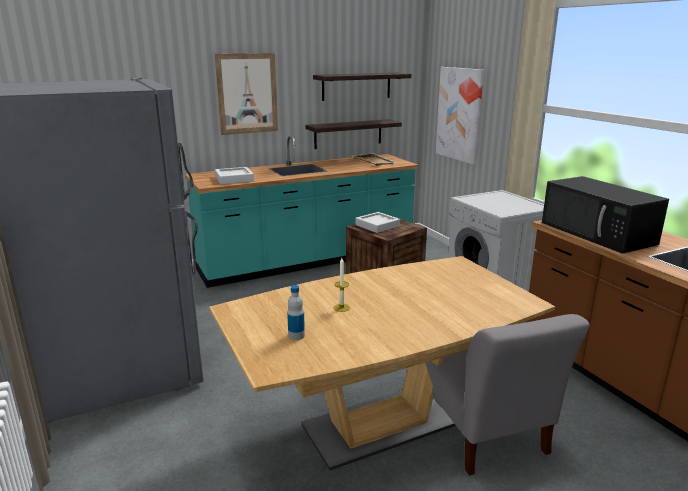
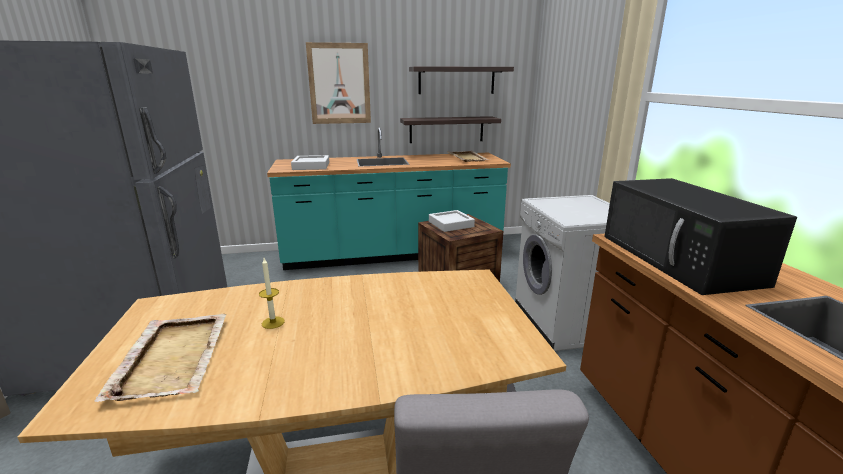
camera: 15 degrees right, 0 degrees up
(296, 336) = (173, 356): bottle -> beige tray
(459, 114) = (563, 111): picture -> none

